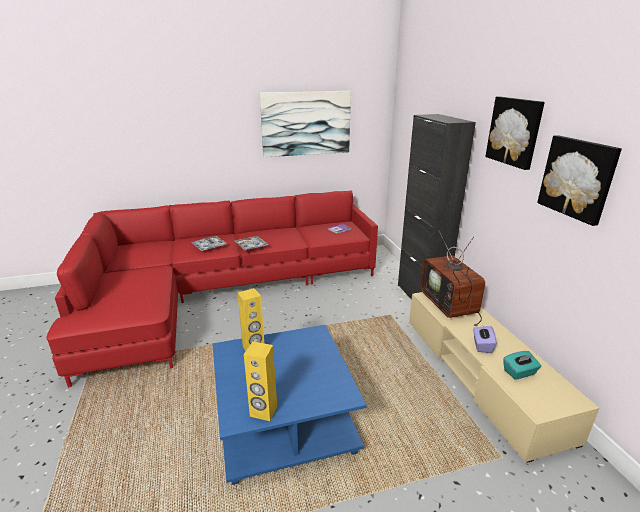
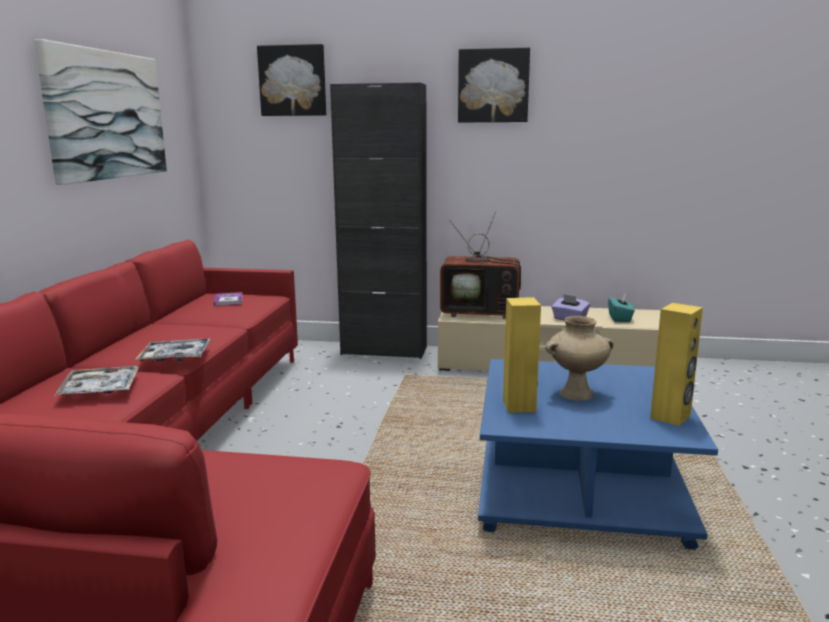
camera: 65 degrees left, 10 degrees down
(283, 366) = (576, 394): none -> beige vase
(578, 178) = (590, 115): picture -> picture (293, 81)

